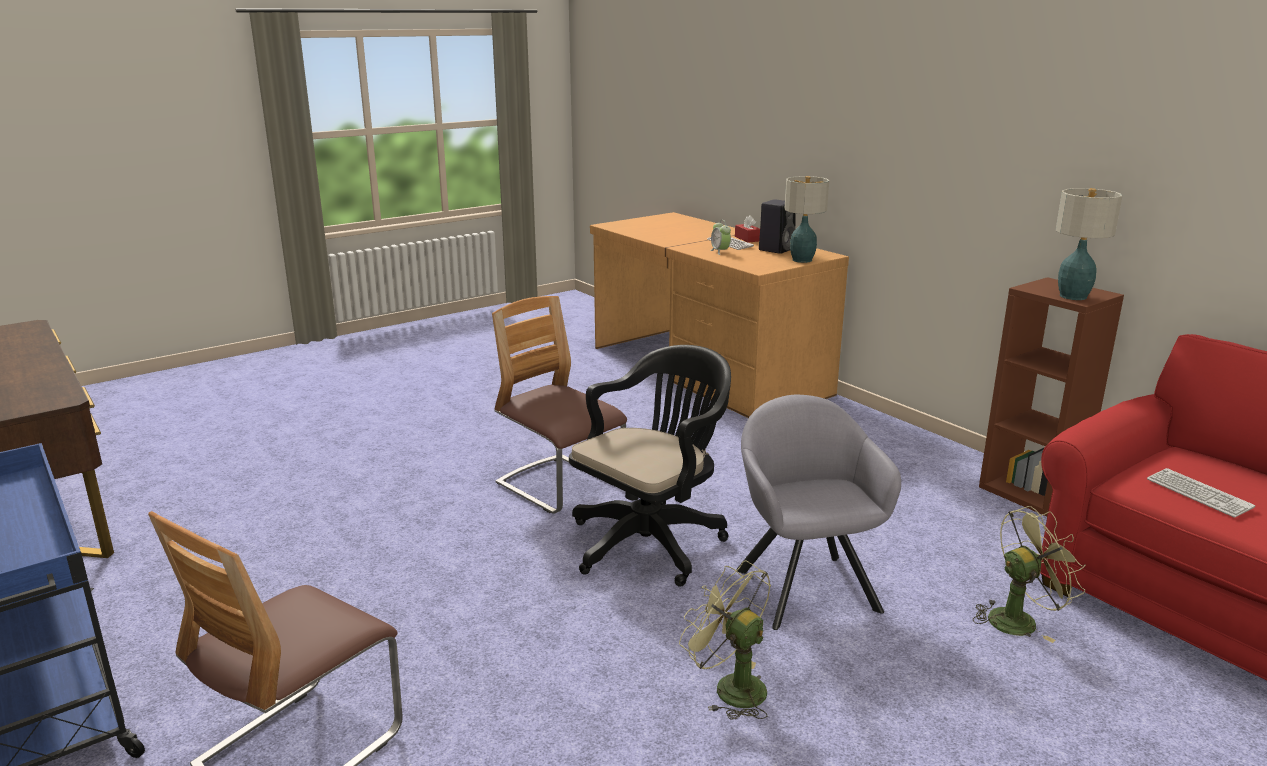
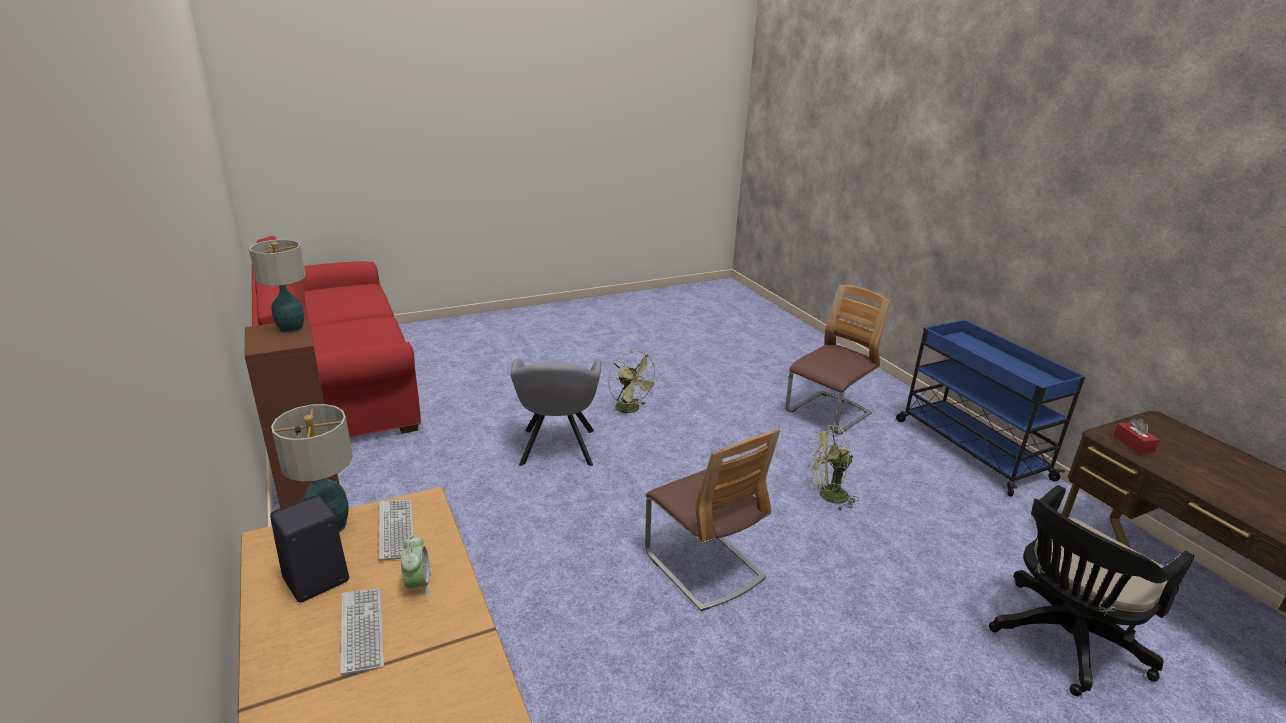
camera: 170 degrees left, 5 degrees up
(652, 541) = (639, 495): black office chair -> black office chair (1062, 641)
(747, 239) = (302, 654): red tissue box -> red tissue box (1133, 444)
(1019, 619) = (457, 416): green fan -> green fan (827, 496)
(1198, 494) = (374, 334): keyboard -> keyboard (396, 530)

